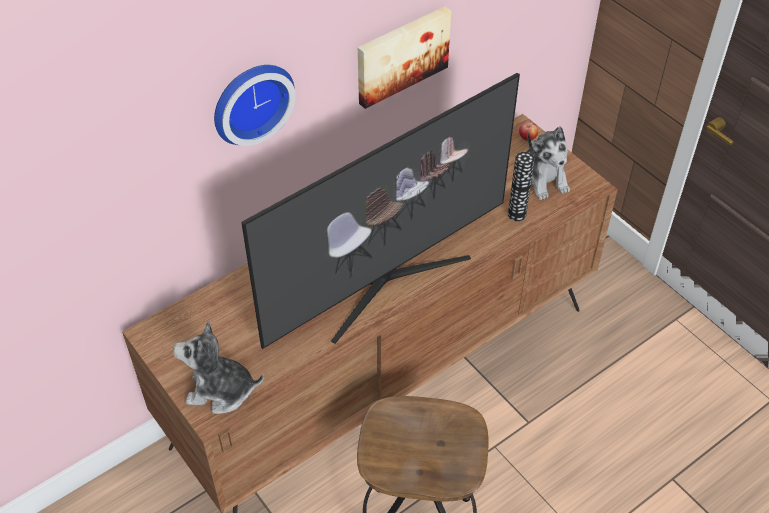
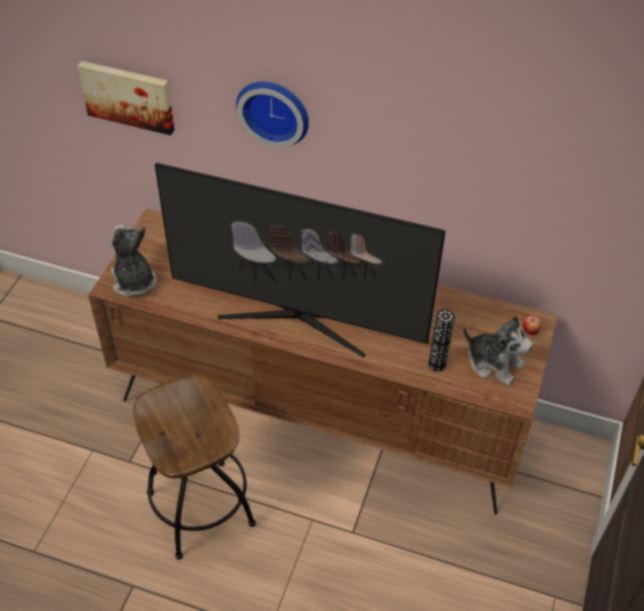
camera: 55 degrees right, 0 degrees up
(401, 55) = (426, 168): picture -> picture (128, 95)
(543, 178) = (494, 363): plush toy -> plush toy turned 90 degrees counterclockwise

